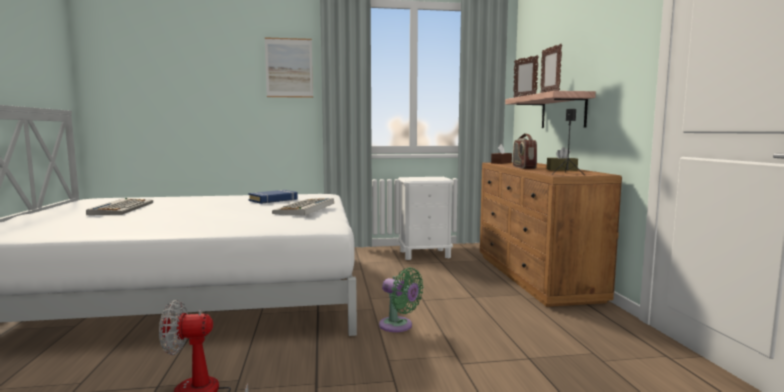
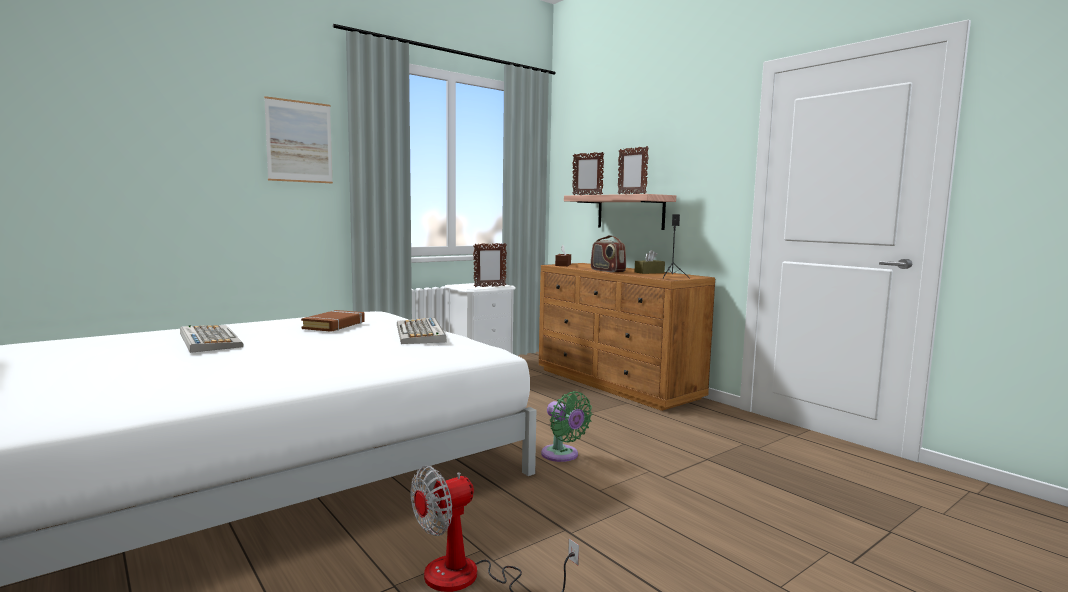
camera: 30 degrees left, 0 degrees up
(122, 208) = (124, 357): keyboard -> keyboard (209, 340)
(273, 200) = (334, 325): blue book -> brown book
(398, 326) = (562, 455): green fan -> green fan turned 45 degrees clockwise
(429, 179) = (489, 286): none -> picture frame

